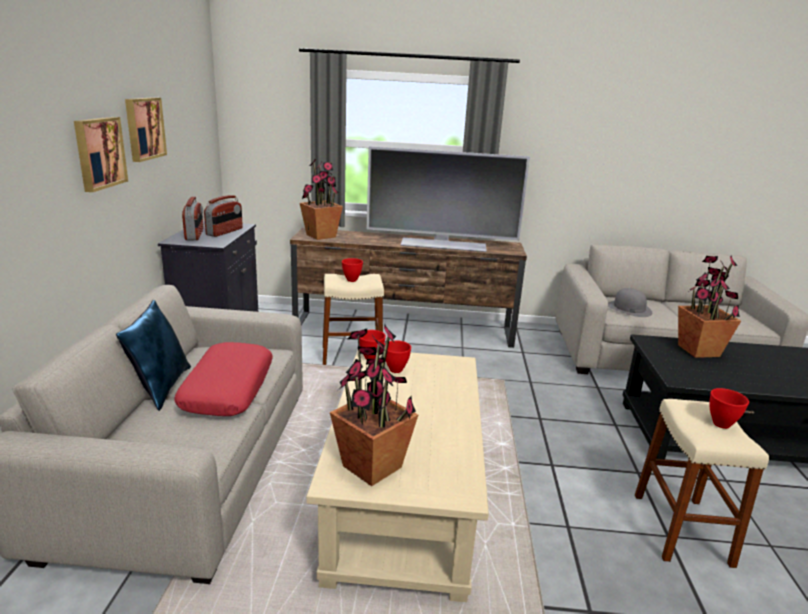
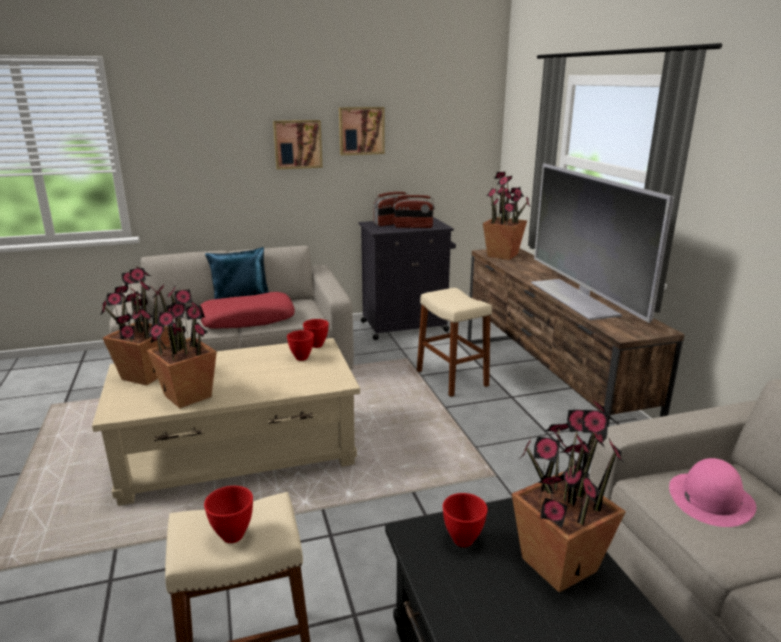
camera: 70 degrees right, 0 degrees up
(352, 280) = (452, 298): red bowl -> red bowl (464, 540)
(446, 441) = (188, 396): none -> potted plant
(628, 308) = (710, 498): grey hat -> pink hat

